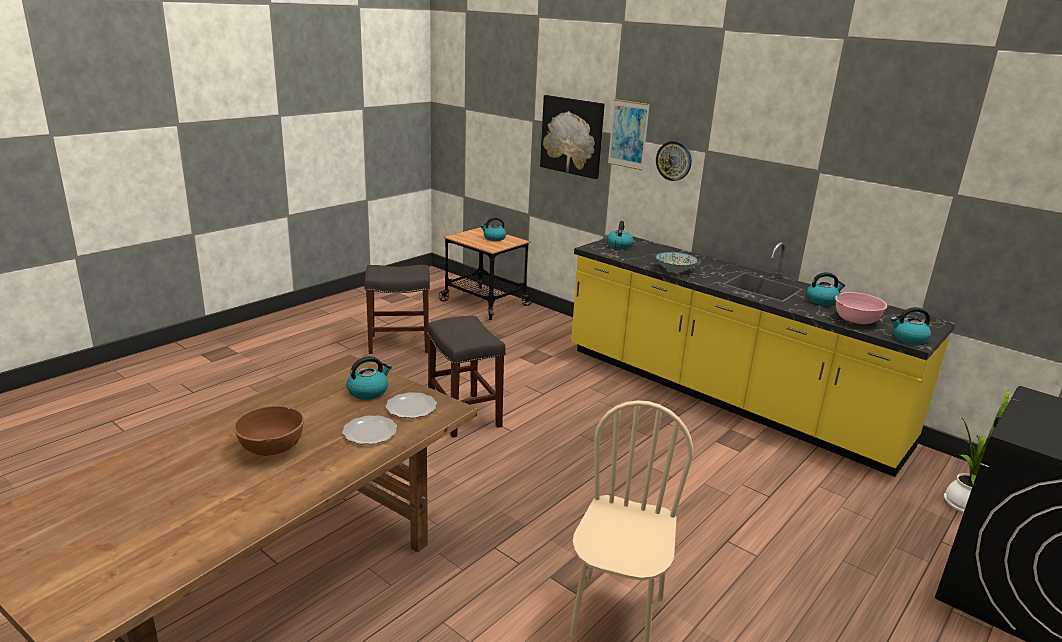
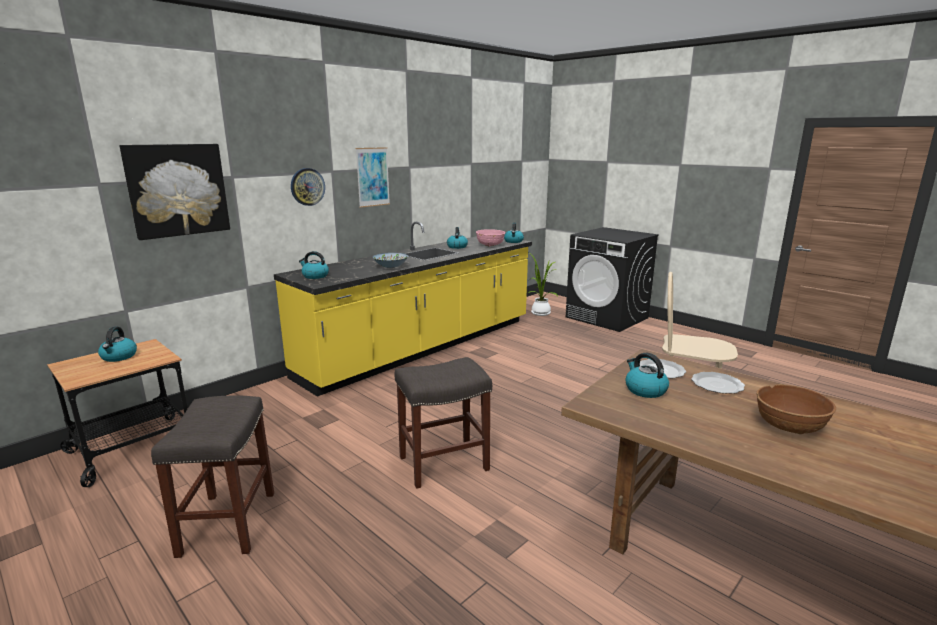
camera: 85 degrees left, 5 degrees down
(628, 134) = (253, 172): picture -> picture (373, 177)

